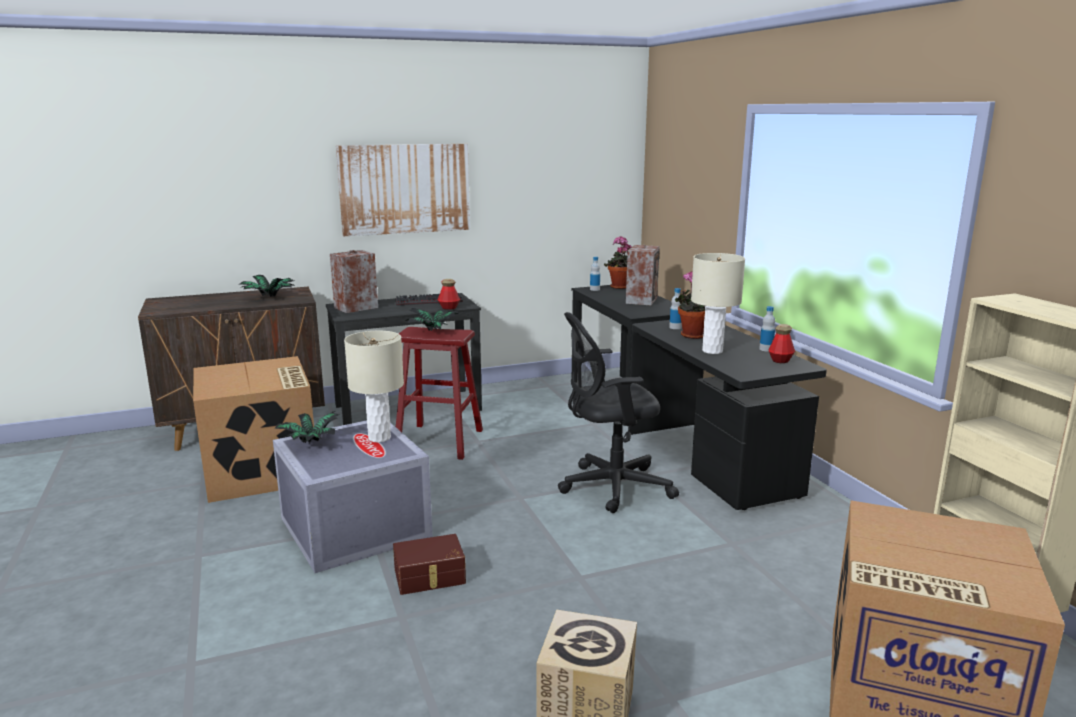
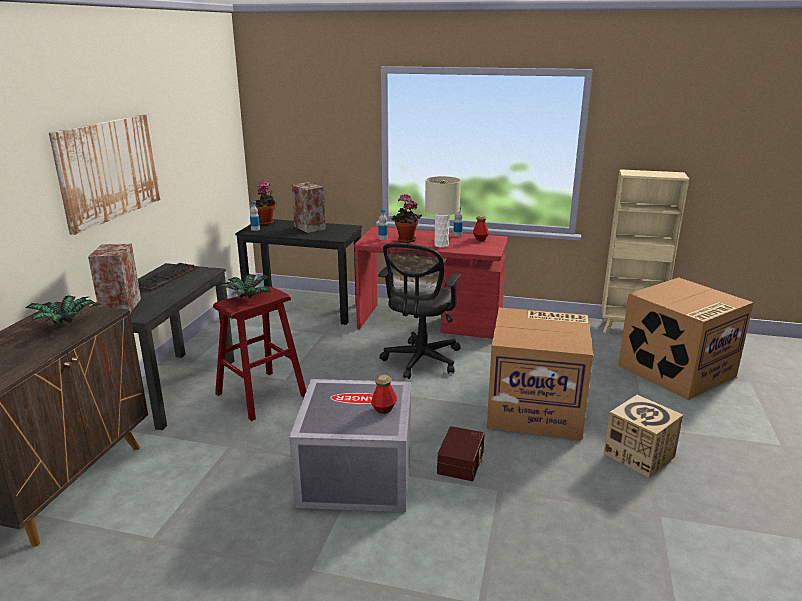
camera: 55 degrees left, 5 degrees up
(263, 471) = (184, 497): cardboard box -> cardboard box (536, 408)
(309, 444) = (324, 422): potted plant -> none
(379, 438) = (353, 390): beige table lamp -> none
(449, 308) = (202, 277): bottle -> bottle (384, 409)
(711, 463) = (430, 323): black desk -> red desk

